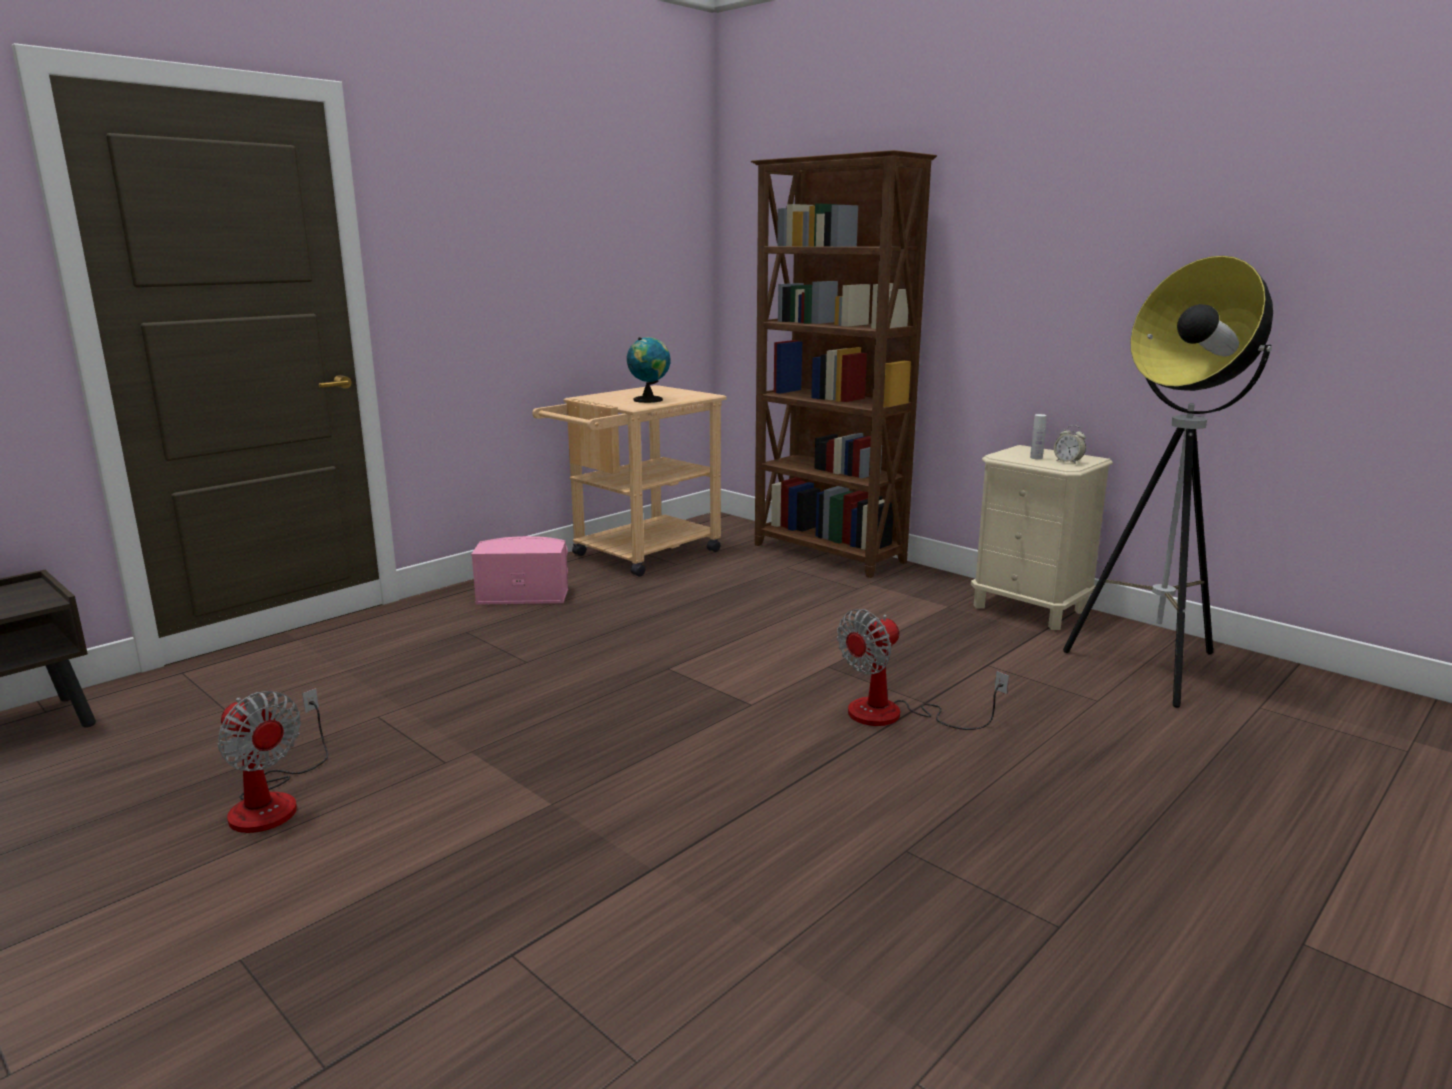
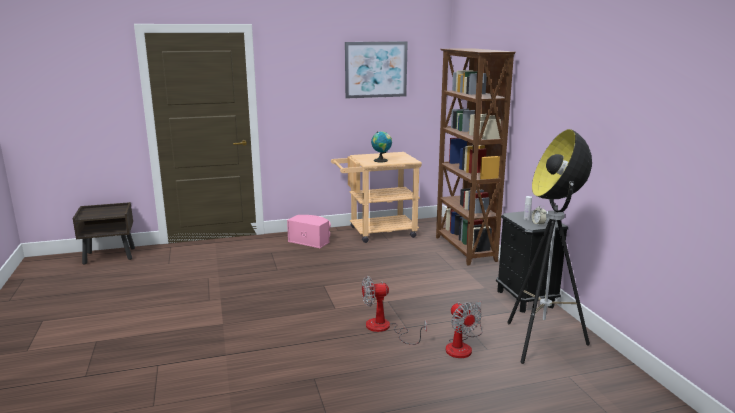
camera: 30 degrees right, 0 degrees up
(274, 800) = (150, 297): fan -> fan (462, 346)
(598, 211) = (376, 69): none -> picture
(1030, 609) = (525, 299): beige nightstand -> black nightstand

